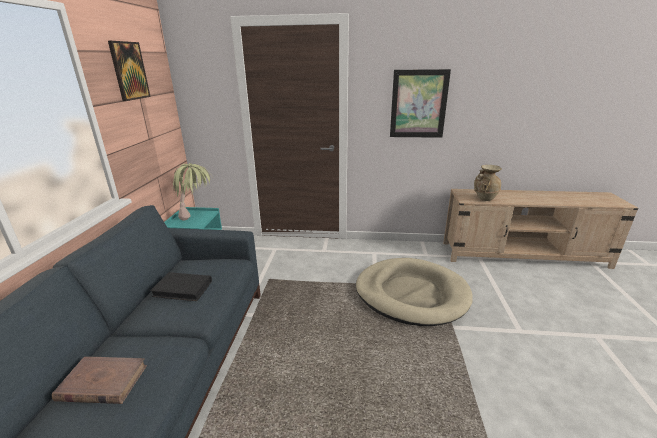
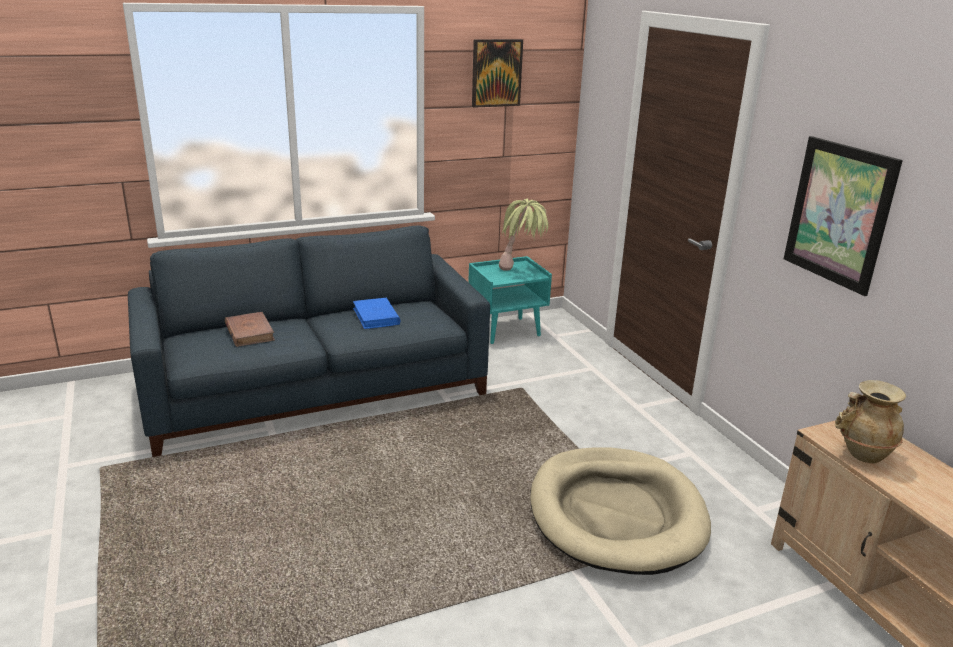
camera: 60 degrees right, 0 degrees up
(183, 289) = (376, 316): black book -> blue book

